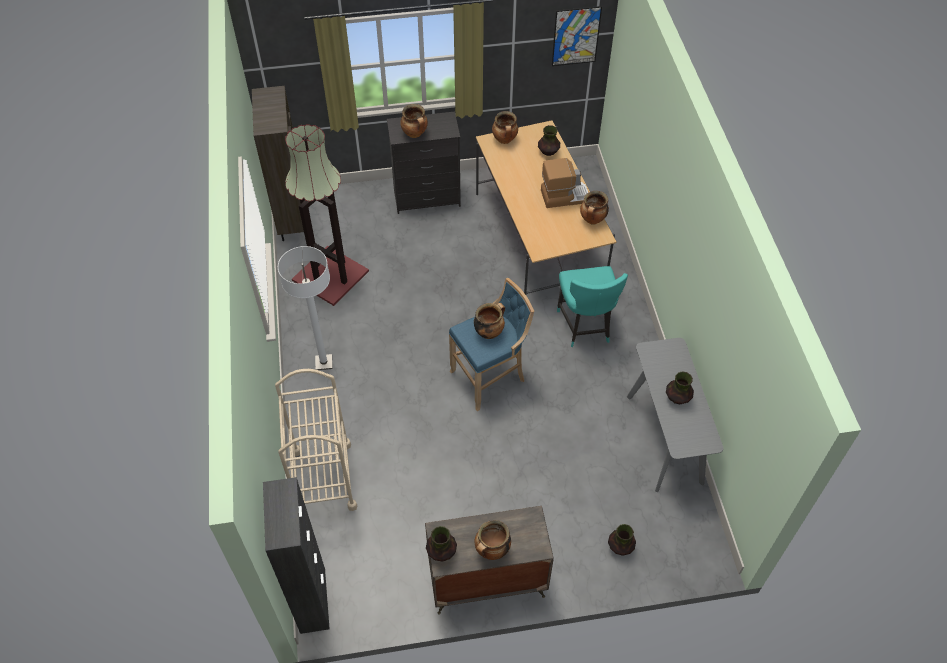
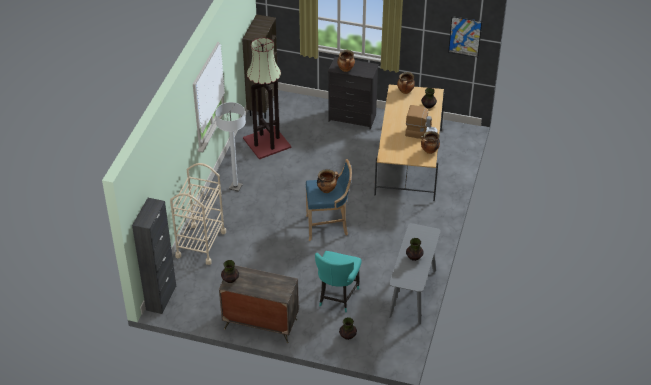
camera: 25 degrees right, 10 degrees down
(492, 550) = (257, 288): cooking pot -> none
(585, 327) = (404, 219): turquoise chair -> turquoise chair (337, 297)

